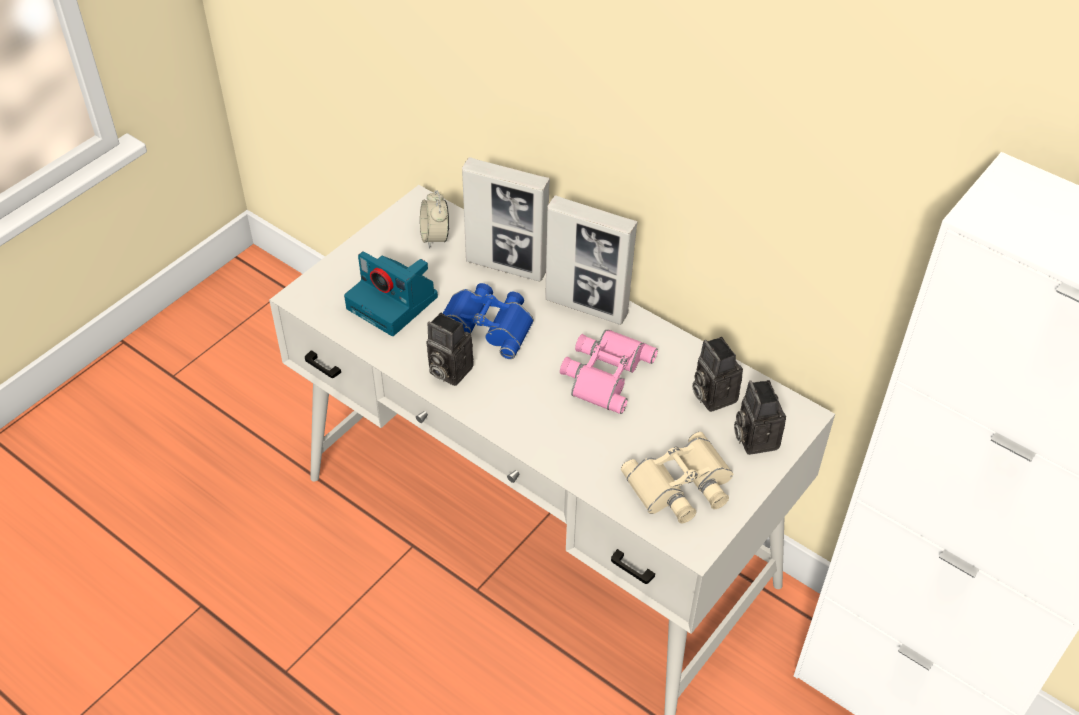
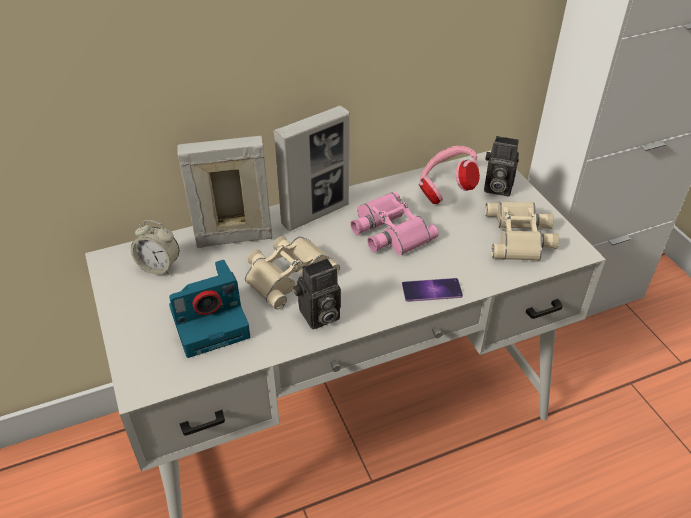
camera: 60 degrees left, 5 degrees down
(487, 324) = (287, 273): blue binoculars -> beige binoculars
(506, 266) = (234, 238): picture frame -> picture frame turned 150 degrees counterclockwise
(540, 439) = (432, 290): none -> phone
(711, 395) = (446, 190): camera -> pink headphones

